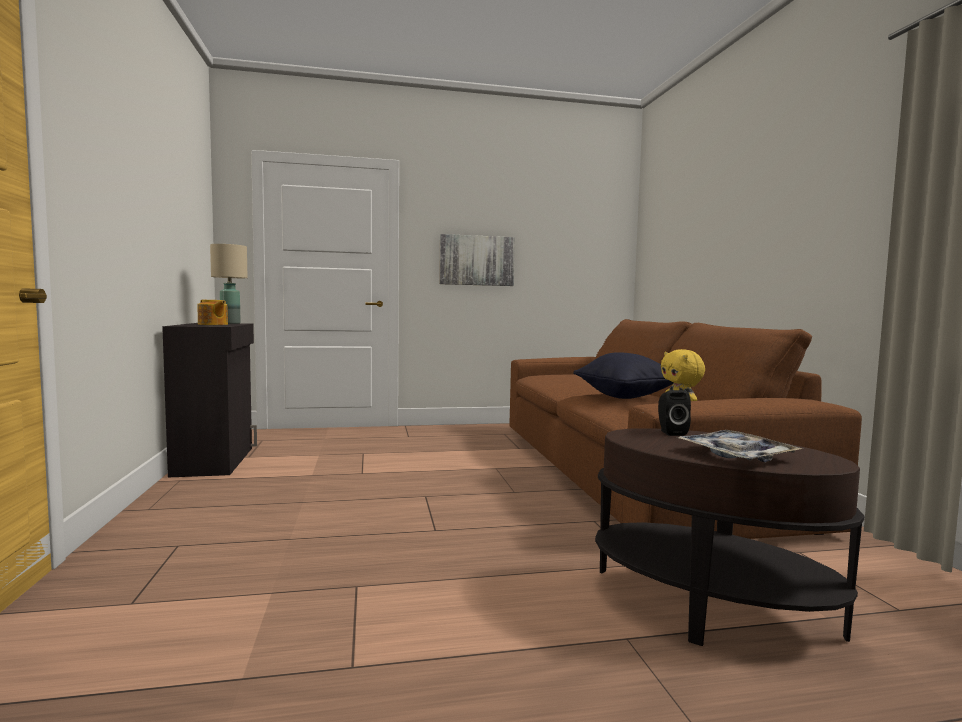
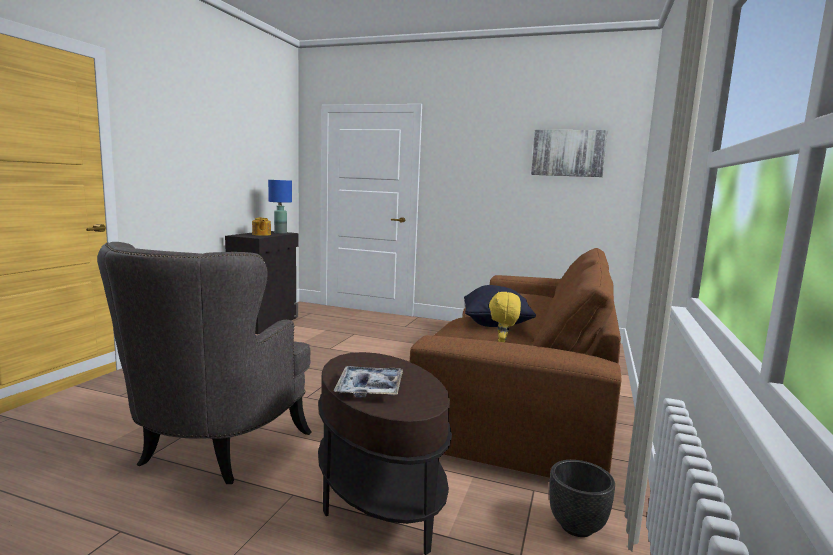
camera: 30 degrees right, 5 degrees up
(230, 323) = (280, 233): beige table lamp -> blue table lamp
(435, 626) = (213, 450): none -> grey armchair
(476, 260) = (481, 186): picture -> picture (568, 153)
(670, 432) = (390, 362): black speaker -> none
(880, 570) = (577, 527): none -> black planter

